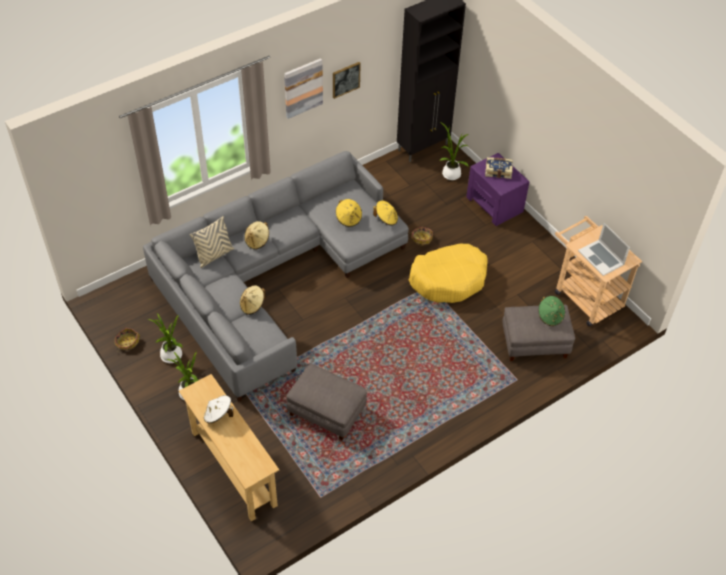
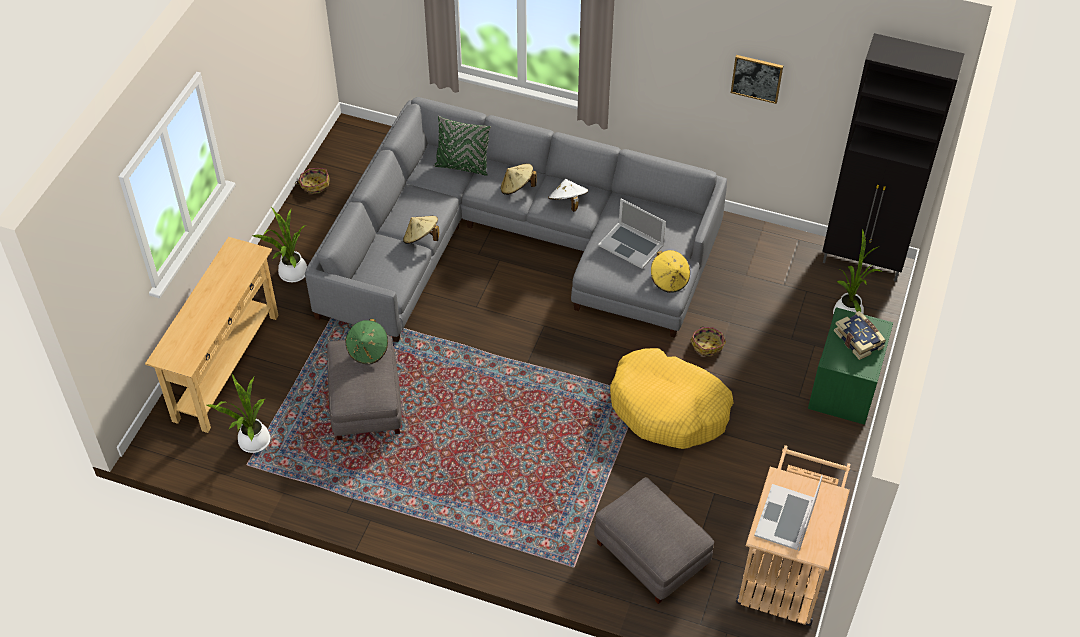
camera: 55 degrees right, 0 degrees up
(171, 357) = (326, 229): potted plant -> potted plant (252, 442)
(214, 255) = (462, 166): beige pillow -> green pillow
(218, 415) = (222, 286): white hat -> white hat (567, 203)
(303, 88) = (685, 47): picture -> none
(348, 219) = (631, 245): yellow hat -> laptop
(494, 204) = (844, 387): purple nightstand -> green nightstand
(550, 316) = (670, 531): green hat -> green hat (368, 350)

